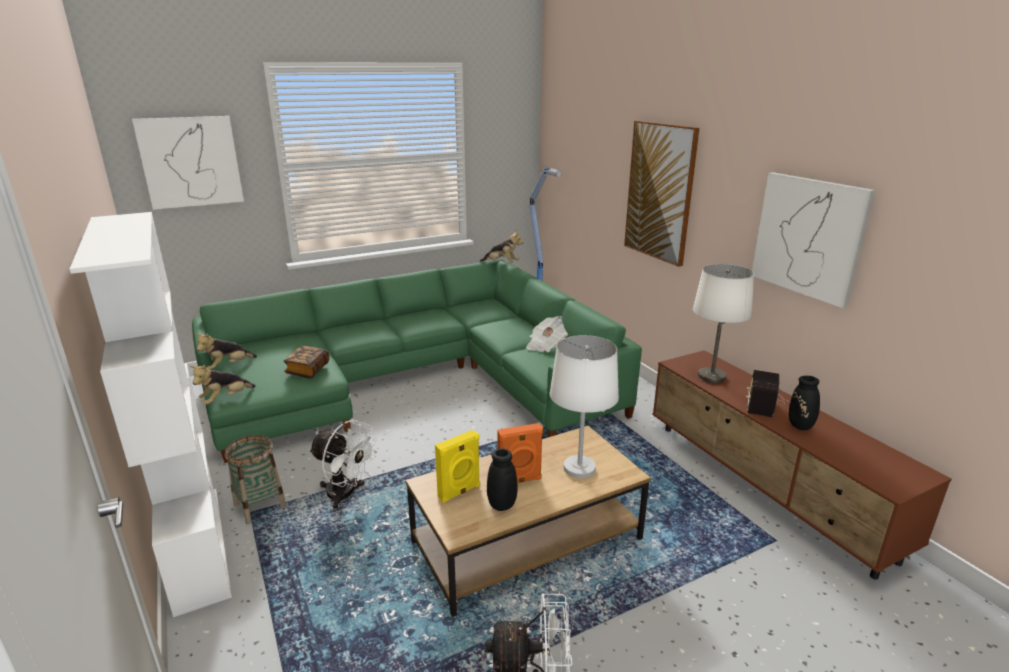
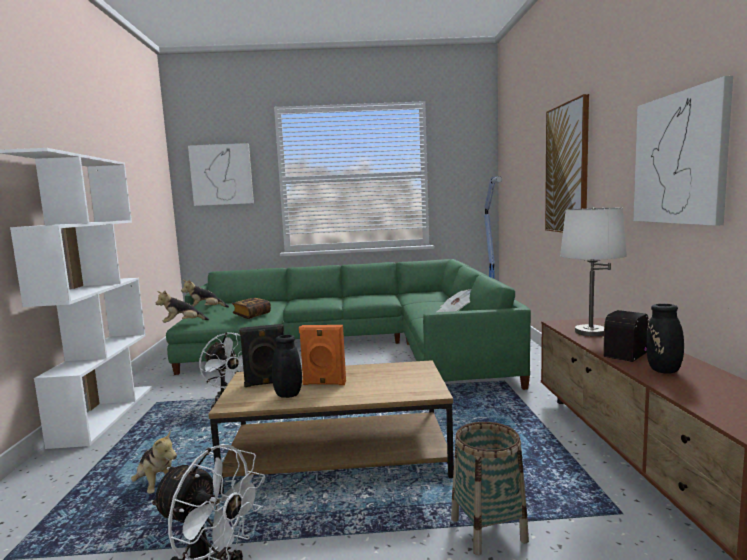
camera: 25 degrees right, 15 degrees down
(260, 506) = (167, 400): basket -> basket (488, 530)
(460, 492) = (266, 383): yellow speaker -> black speaker
(502, 264) = (450, 260): plush toy -> plush toy (156, 486)
(579, 468) = (388, 383): white table lamp -> none

